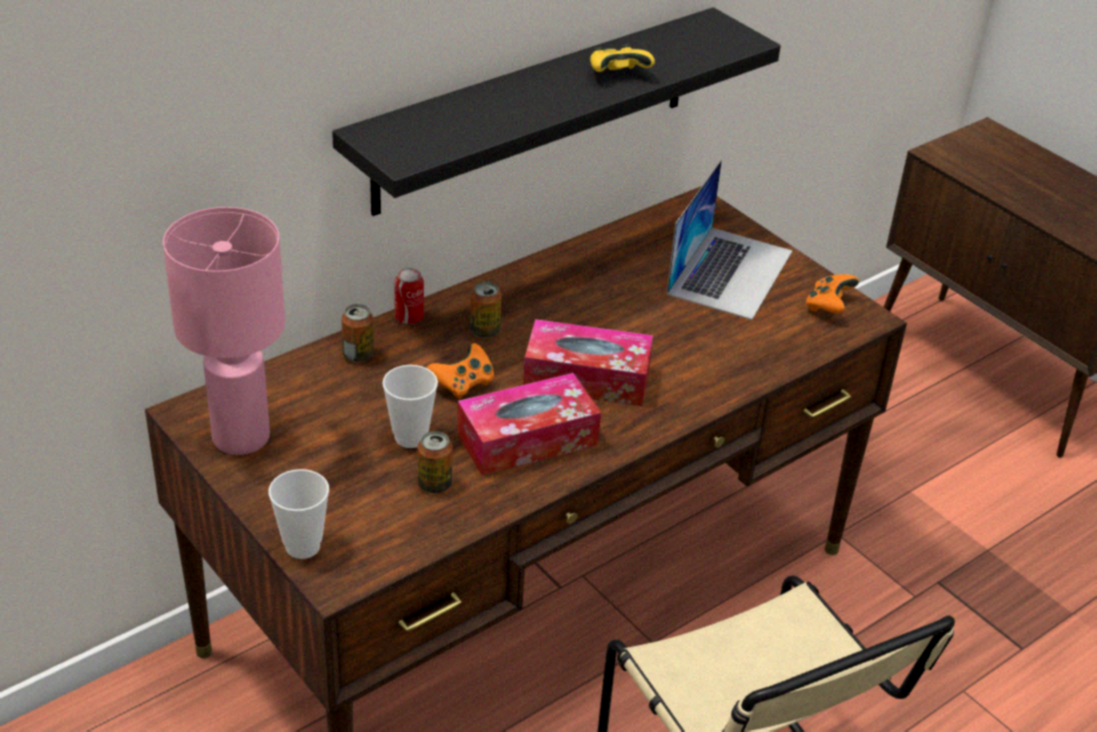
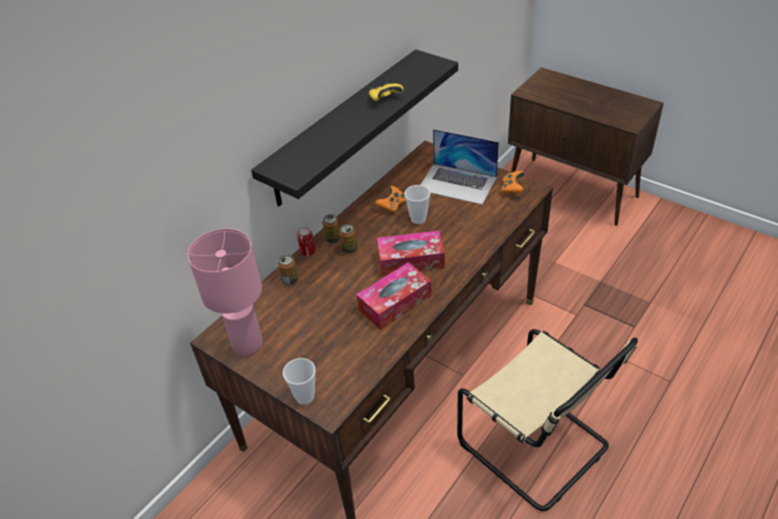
camera: 10 degrees left, 5 degrees up
(410, 437) = (335, 319): cup -> cup (418, 219)
(434, 484) = (358, 341): can -> can (333, 239)
(463, 384) = (350, 281): orange game controller -> orange game controller (392, 206)
(730, 272) = (457, 183): laptop -> laptop turned 105 degrees clockwise

